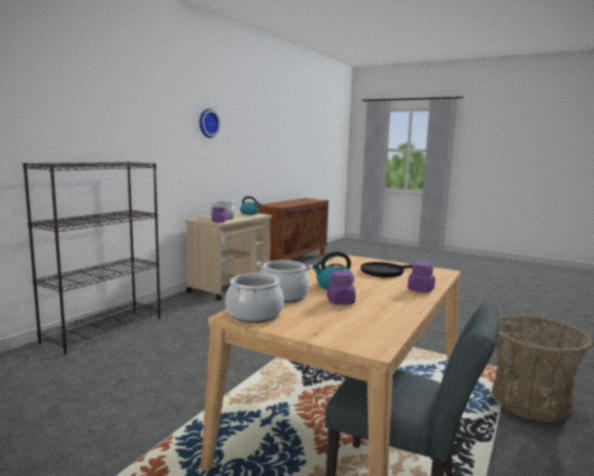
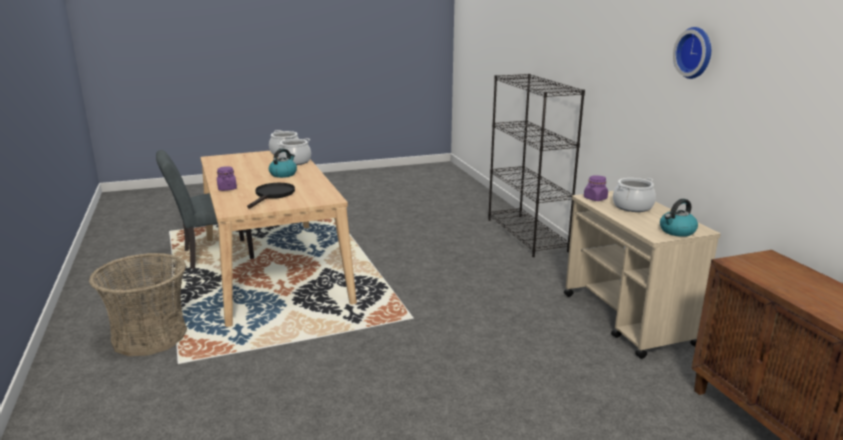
camera: 130 degrees right, 10 degrees up
(340, 302) = (260, 168): purple jar -> none

